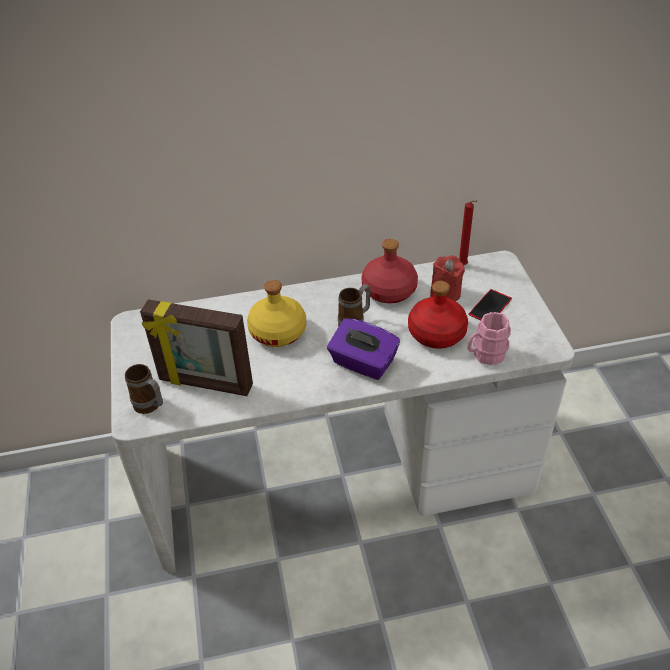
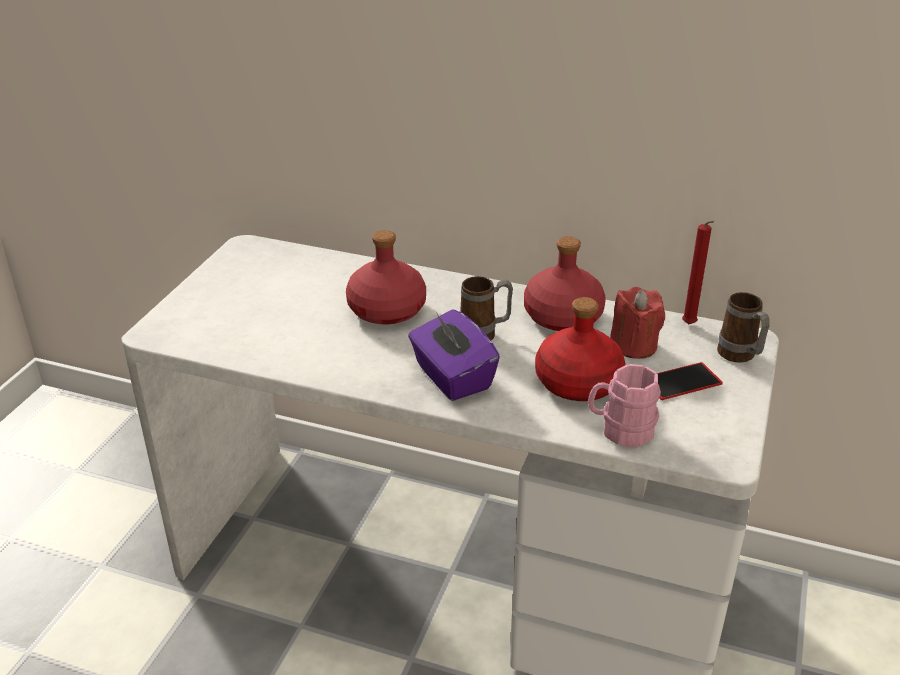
camera: 30 degrees right, 10 degrees down
(151, 407) = (183, 327): mug -> mug (740, 357)
(205, 384) = (258, 328): picture frame -> none
(278, 331) = (387, 309): yellow bottle -> red bottle

